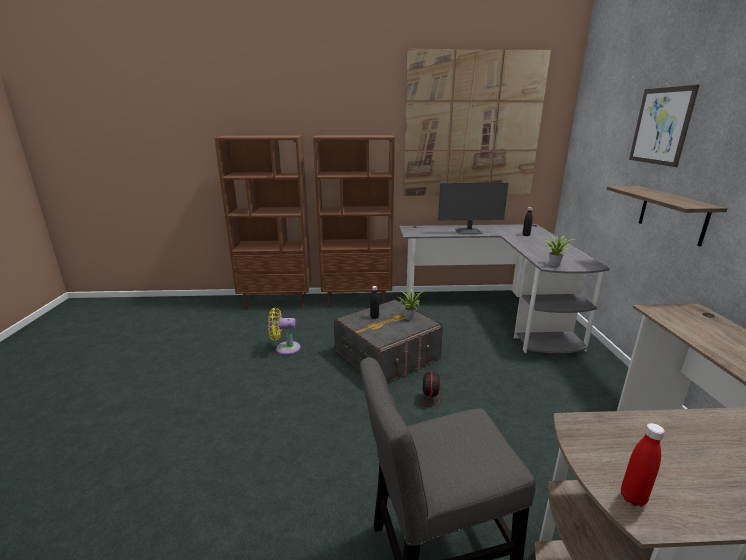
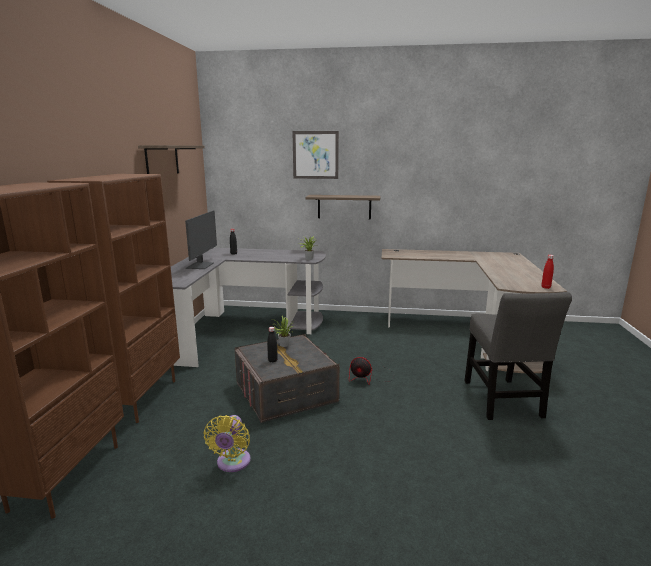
camera: 80 degrees left, 5 degrees down
(472, 126) = (162, 160): picture -> shelf

